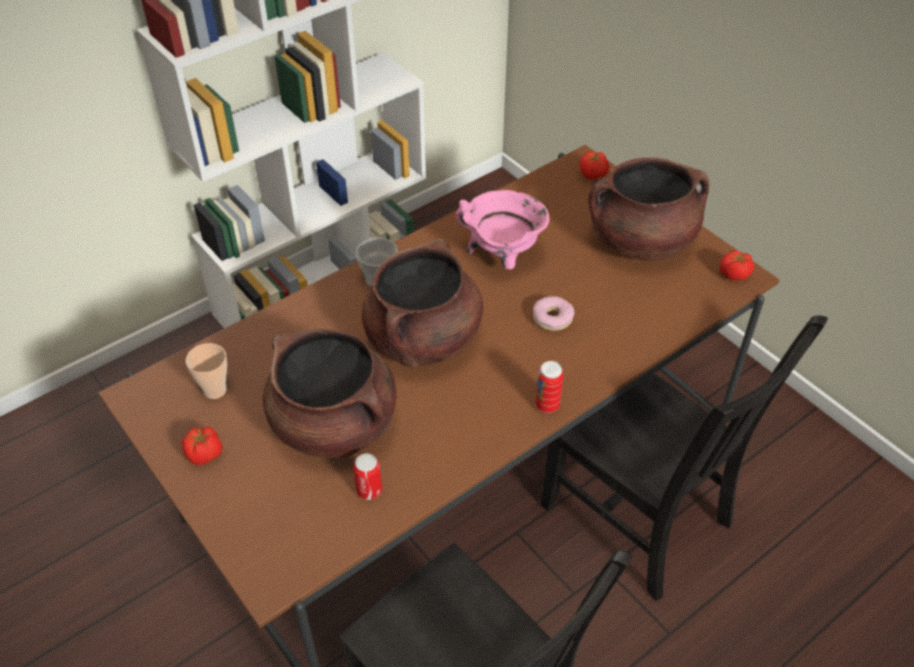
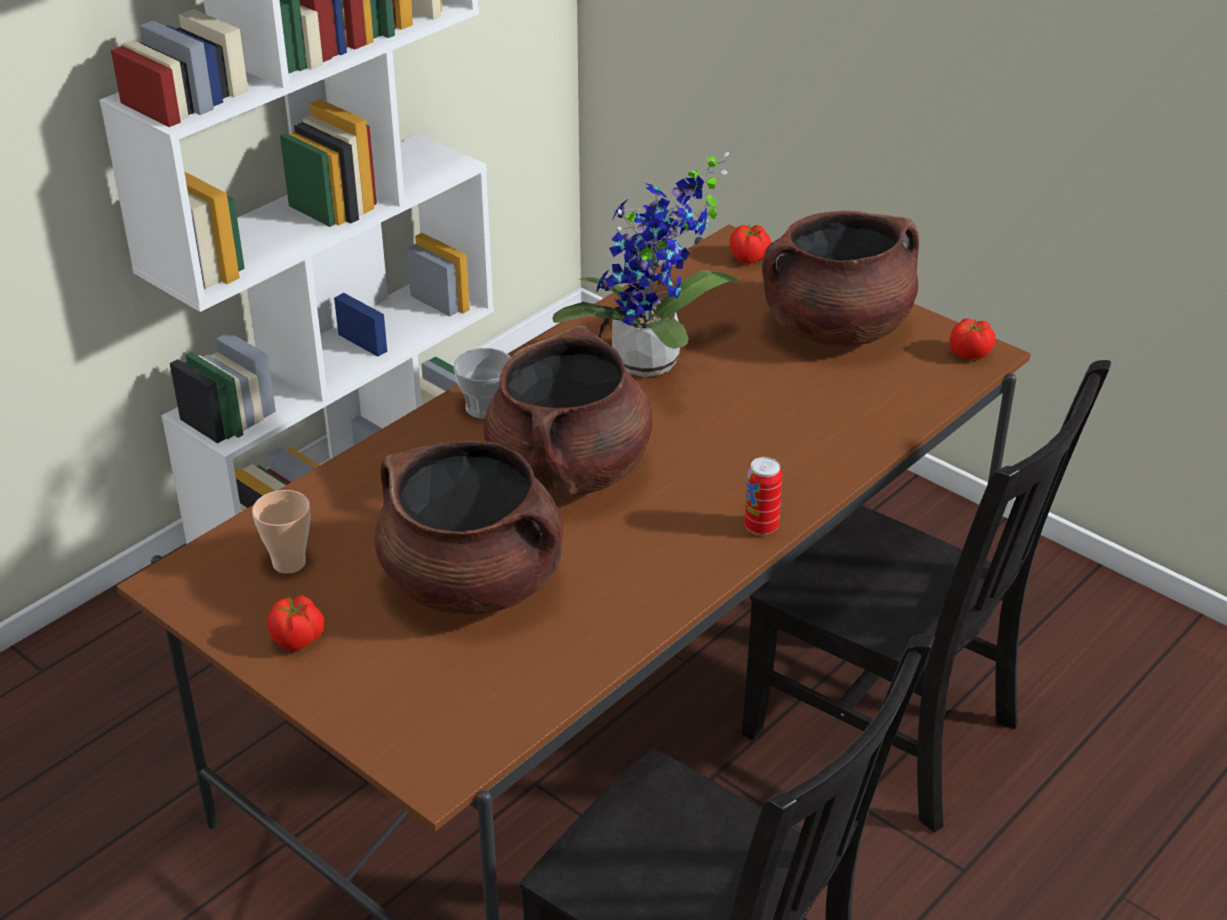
camera: 10 degrees left, 10 degrees down
(369, 490) = (544, 652): can -> none
(502, 257) = (652, 365): pink cooking pot -> potted plant
(552, 318) = (740, 428): donut -> none

